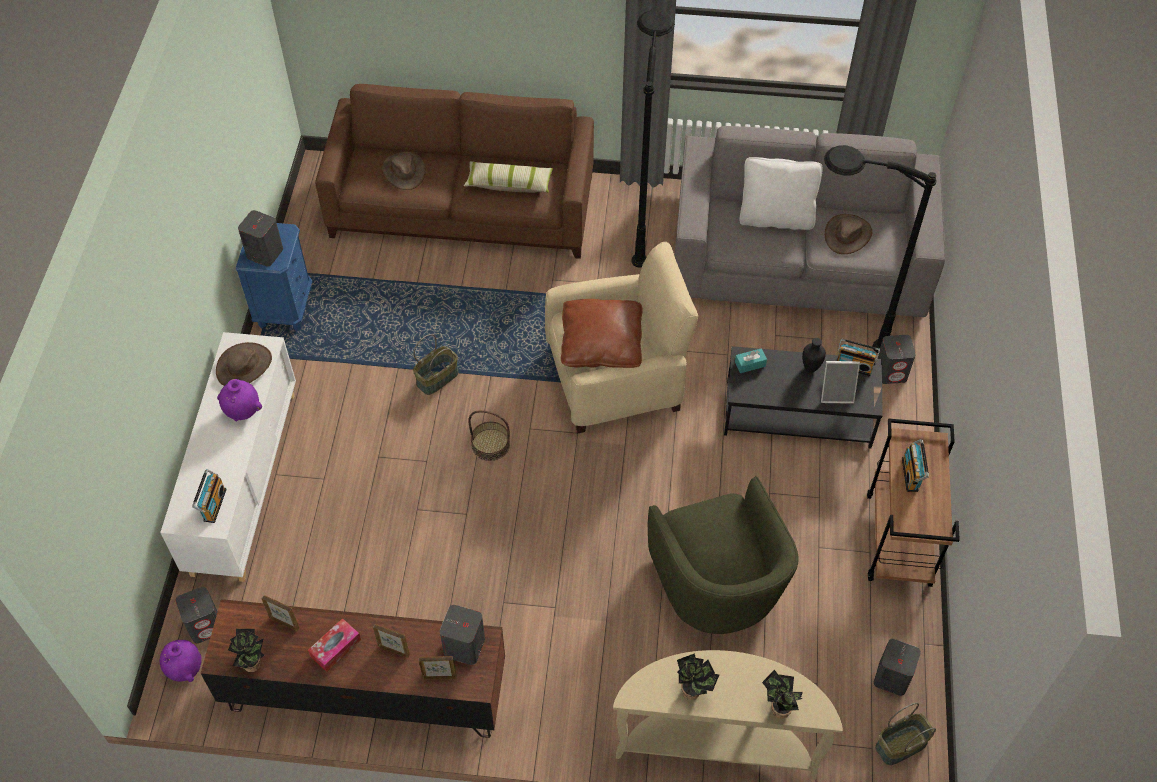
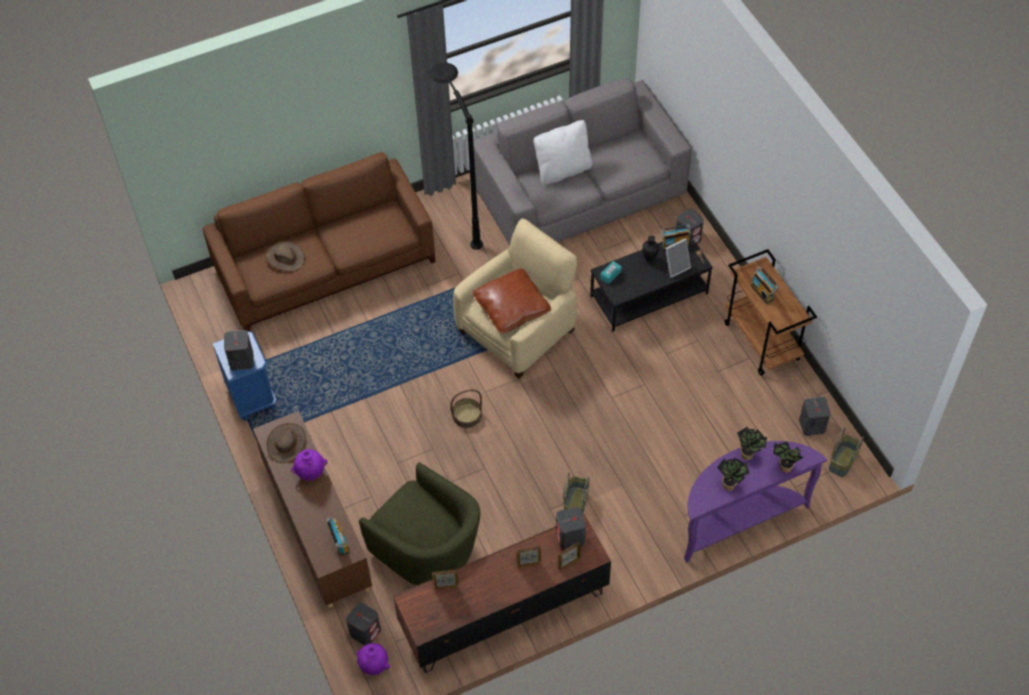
camera: 30 degrees left, 0 degrees up
(244, 481) = (317, 527): white cabinet -> brown cabinet
(254, 665) = (447, 622): potted plant -> potted plant (748, 454)
(335, 648) = (491, 583): tissue box -> none
(437, 377) = (397, 390): basket -> basket (575, 502)
(509, 184) = (366, 231): pillow -> none
(717, 587) = (674, 428): green armchair -> green armchair (427, 551)
(717, 742) = (738, 519): beige console table -> purple console table
(827, 340) = (634, 238): black floor lamp -> none
(847, 235) = (616, 160): brown hat -> none

